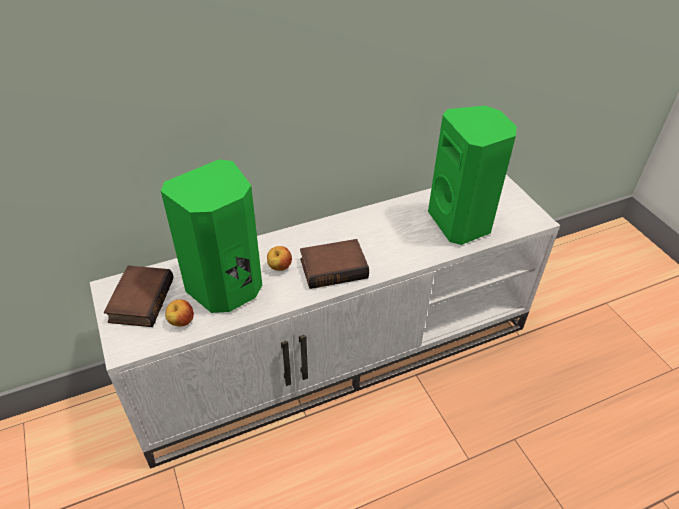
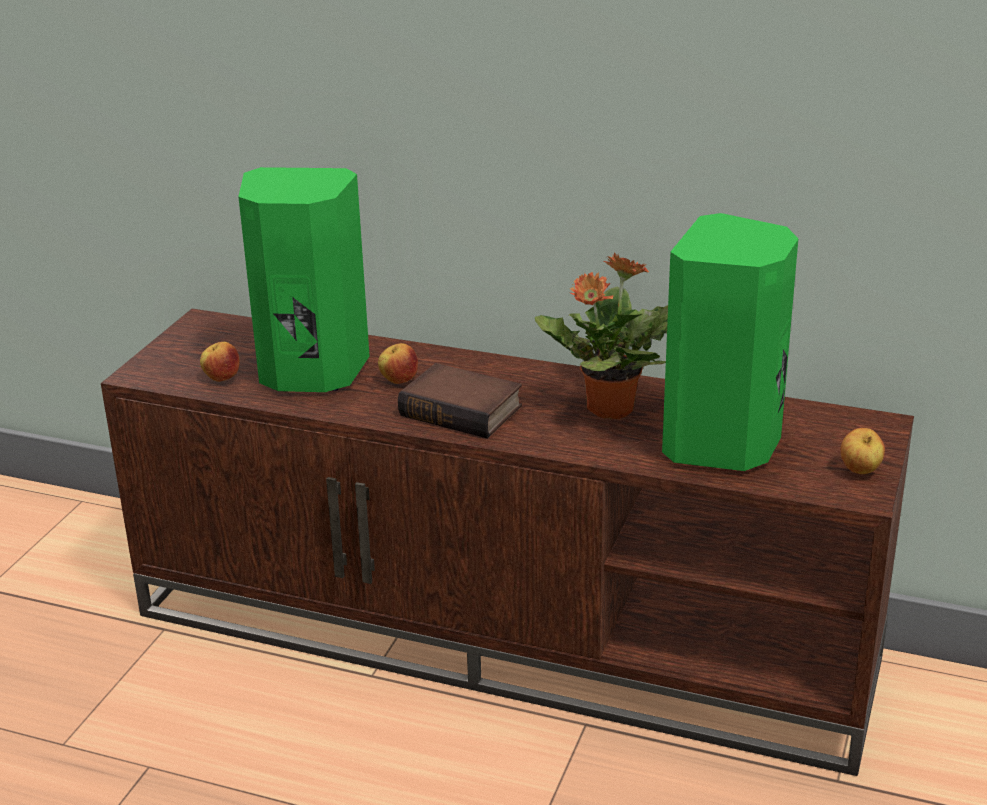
camera: 45 degrees right, 15 degrees down
(140, 299) = (213, 343): book -> none
(337, 353) = (505, 635): white tv stand -> brown tv stand
(393, 229) = (608, 409): none -> potted plant
(522, 208) = (860, 472): none -> apple

